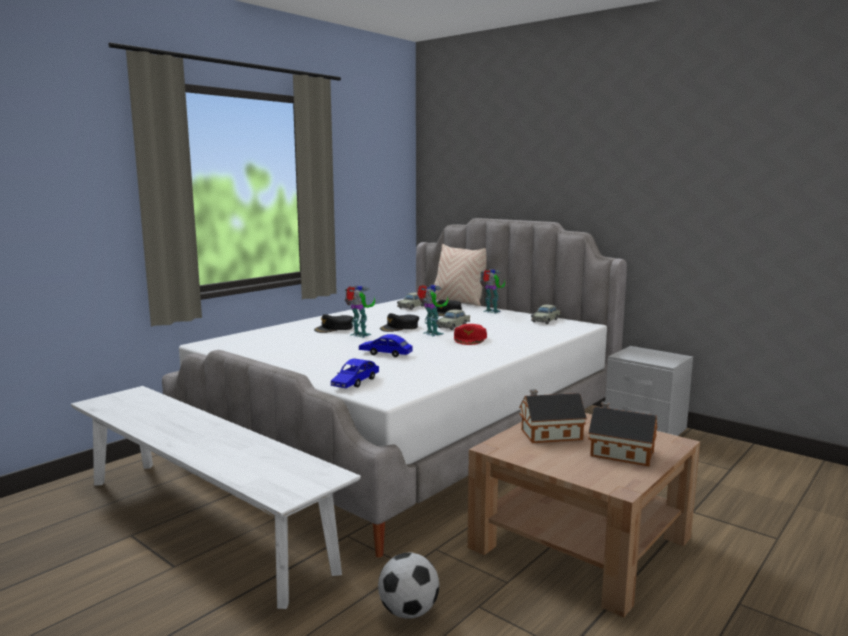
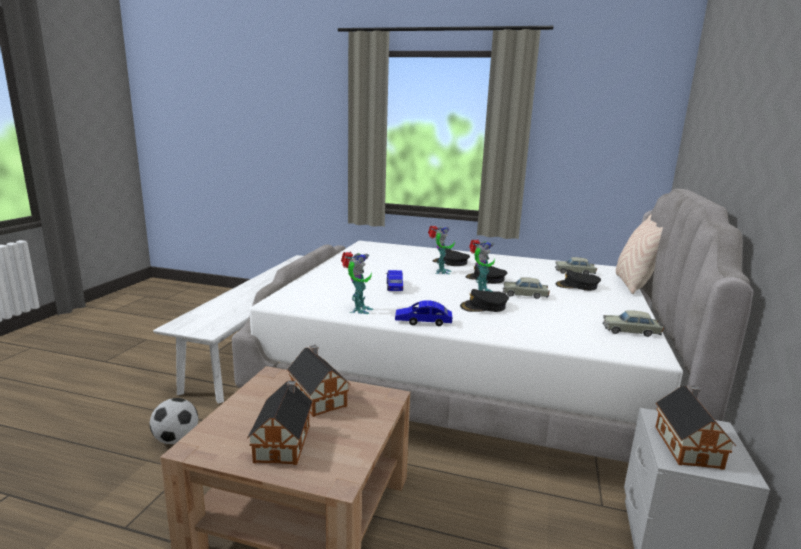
camera: 65 degrees right, 5 degrees up
(355, 382) = (307, 289): blue toy car -> blue toy car (423, 322)
(470, 339) = (484, 307): red cap -> black cap
(491, 312) = (620, 302): toy robot -> toy robot (358, 310)
(652, 358) = (687, 445): none -> toy house

